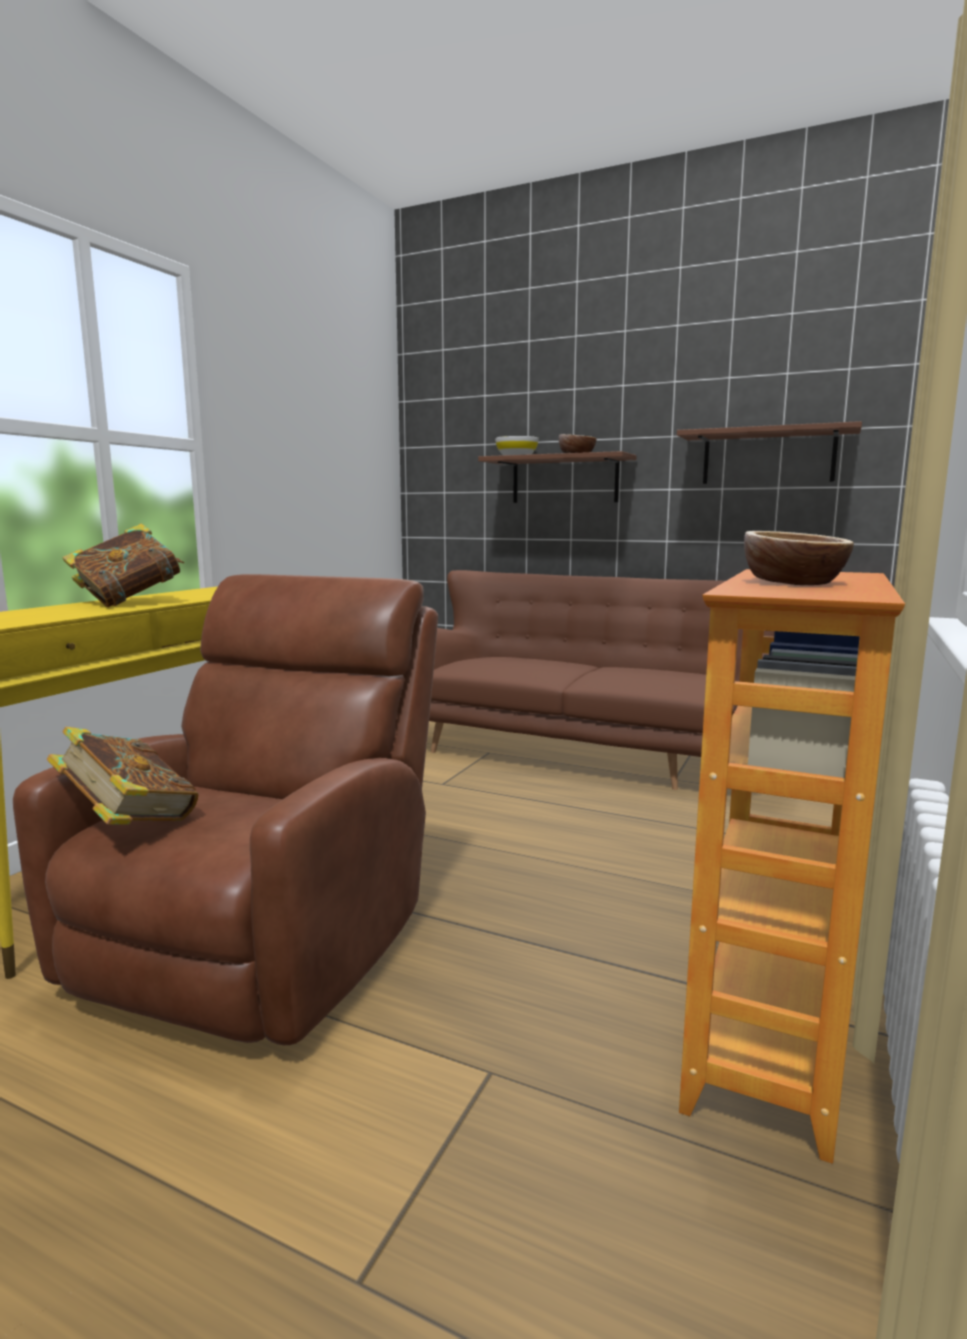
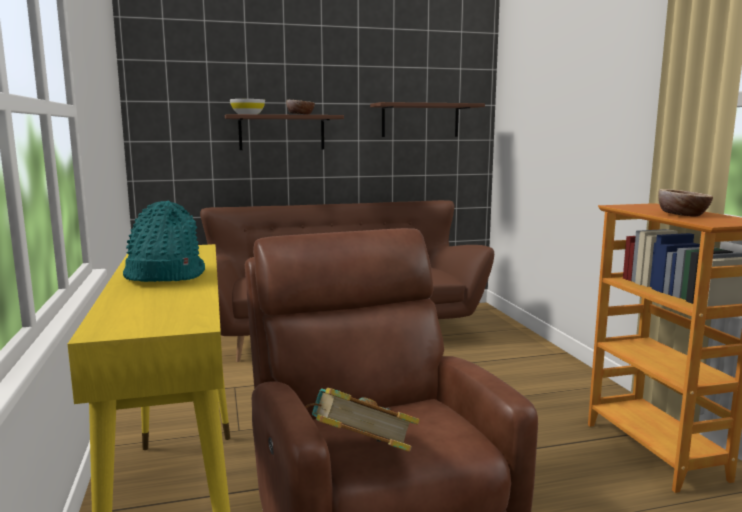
camera: 40 degrees left, 0 degrees up
(129, 602) = (164, 275): book -> turquoise hat

